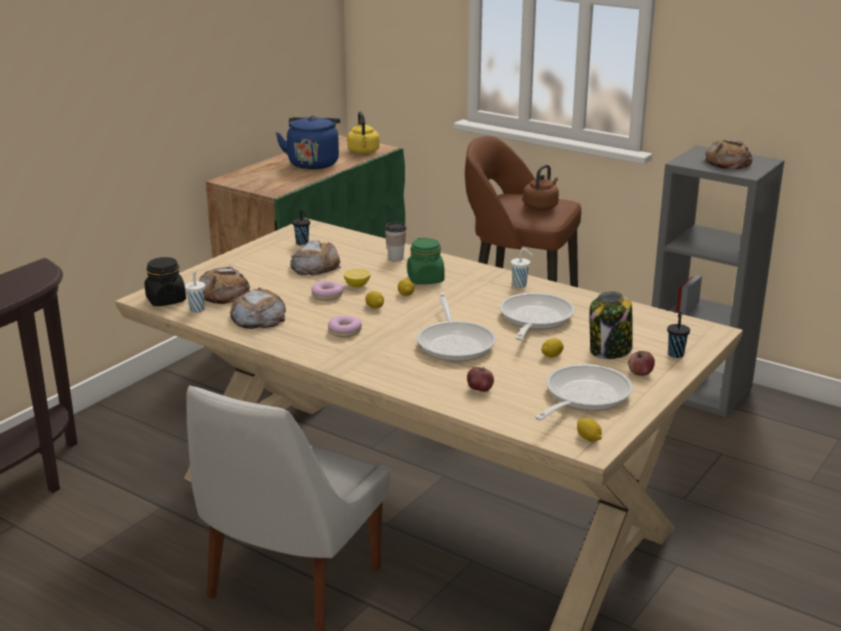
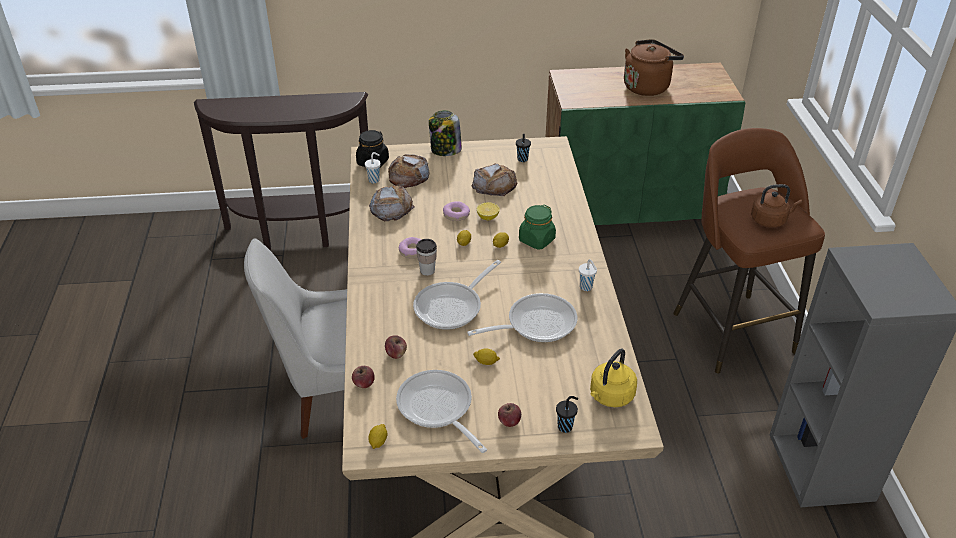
camera: 50 degrees right, 15 degrees up
(313, 163) = (648, 86): blue kettle -> brown kettle
(363, 152) = (705, 92): yellow kettle -> yellow kettle (610, 396)
(395, 258) = (553, 209): cup -> cup (427, 270)
(499, 418) = (363, 384): none -> apple
(583, 397) = (438, 409): frying pan -> frying pan turned 120 degrees counterclockwise
(610, 351) = (529, 388): jar -> jar (445, 150)
(728, 162) = (894, 281): bread -> none

